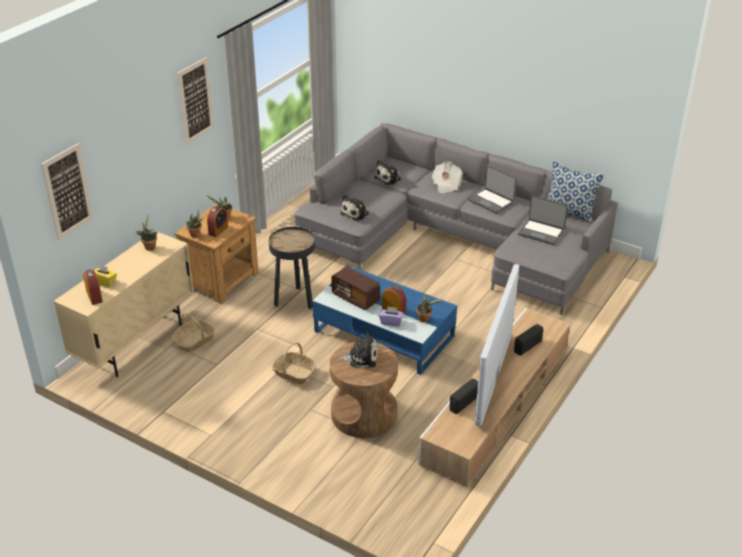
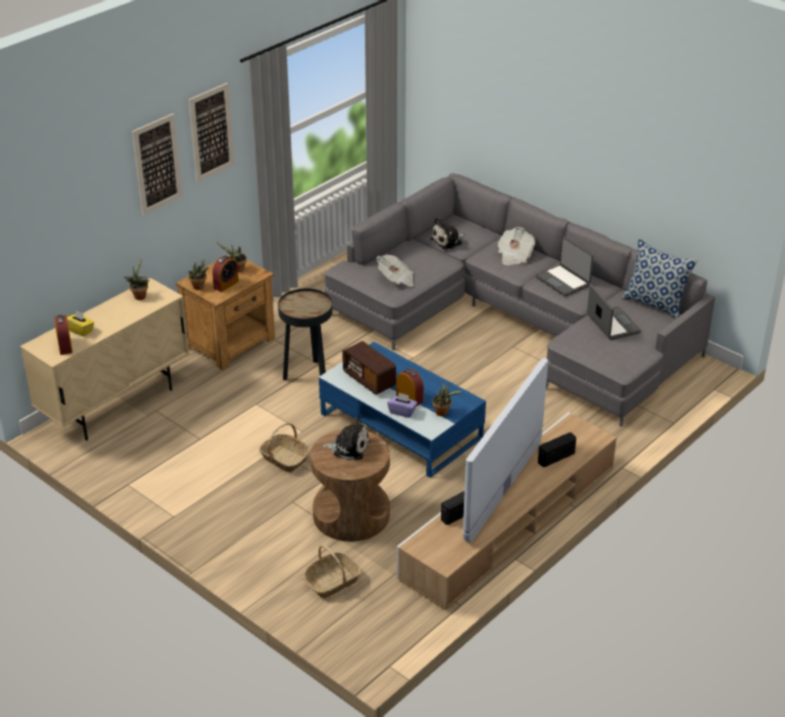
camera: 10 degrees right, 0 degrees up
(67, 191) = (45, 225): picture -> picture (157, 164)
(194, 341) = (181, 409): basket -> basket (332, 582)
(356, 213) = (396, 280): plush toy -> newspaper
(541, 232) = (612, 324): laptop -> laptop turned 150 degrees counterclockwise

